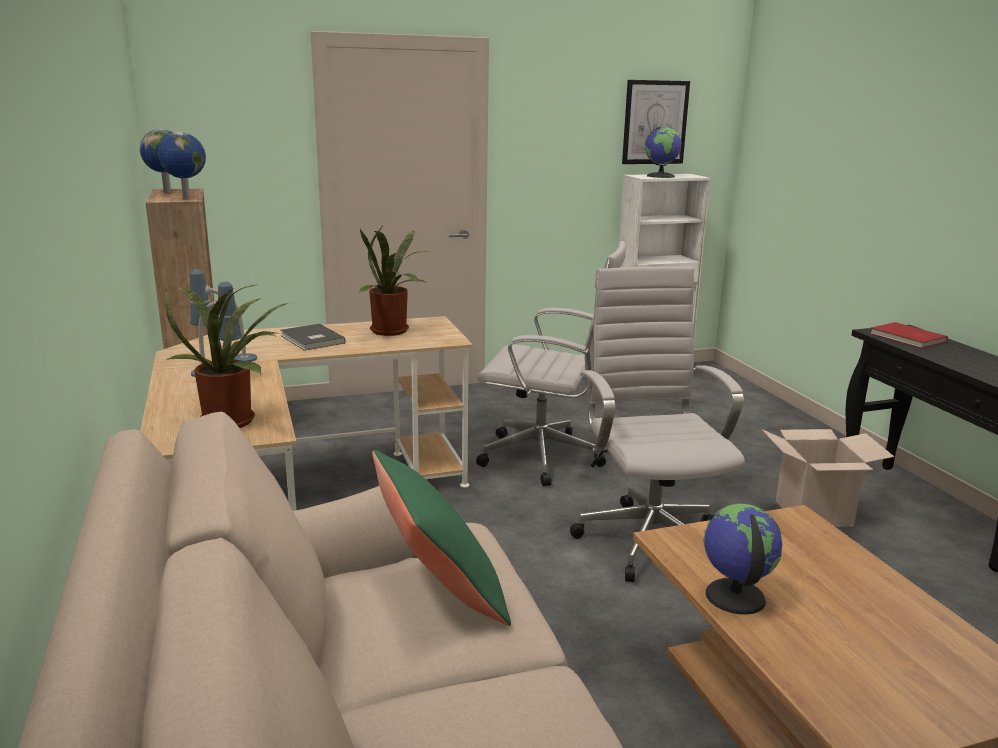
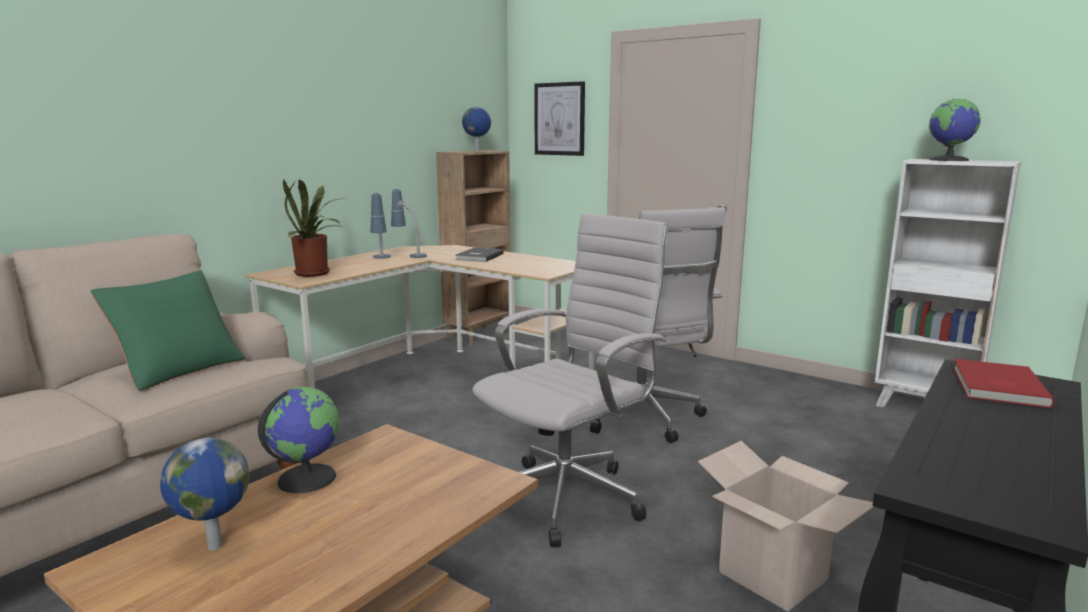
camera: 55 degrees right, 5 degrees down
(185, 199) = (461, 151): globe -> globe (213, 546)
(393, 331) = (533, 263): potted plant -> none
(655, 122) = (968, 96): picture -> picture (559, 119)

